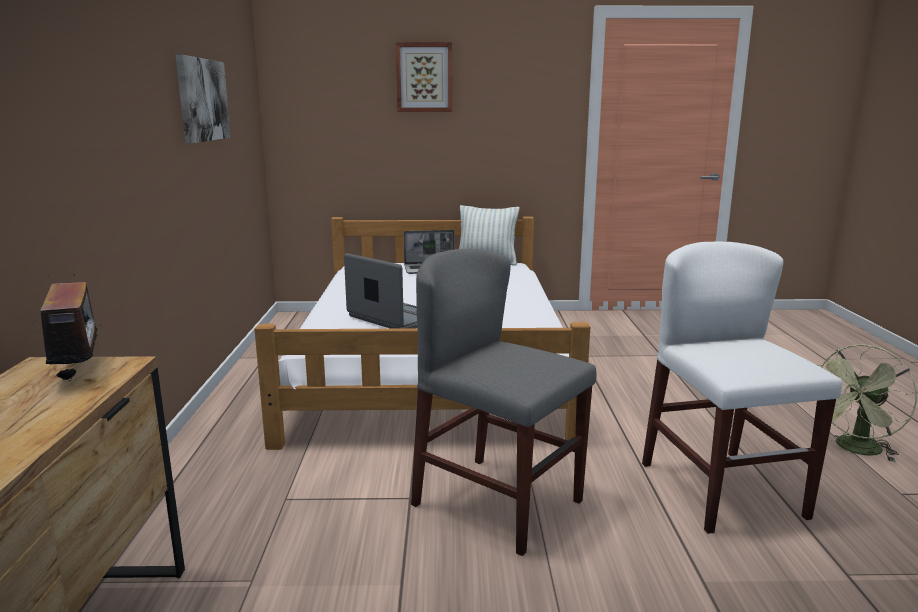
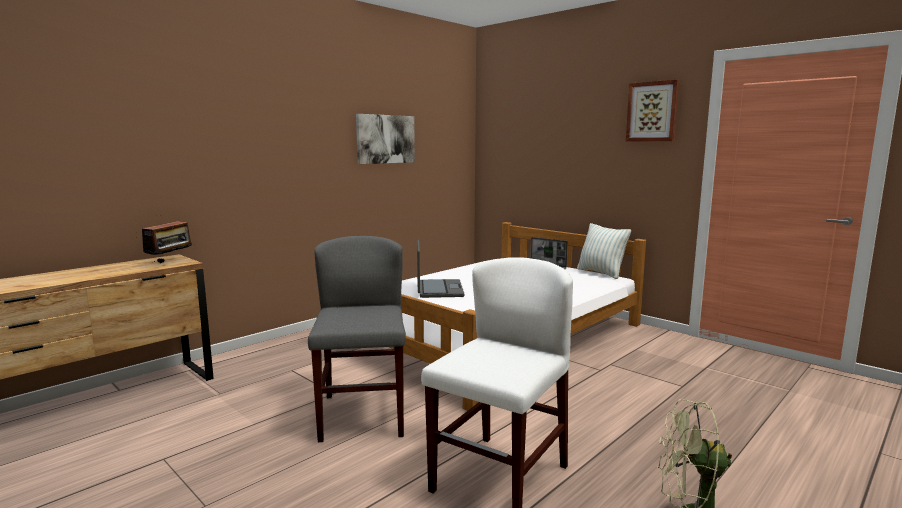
camera: 45 degrees right, 5 degrees down
(424, 77) = (571, 121): picture -> picture (652, 111)

